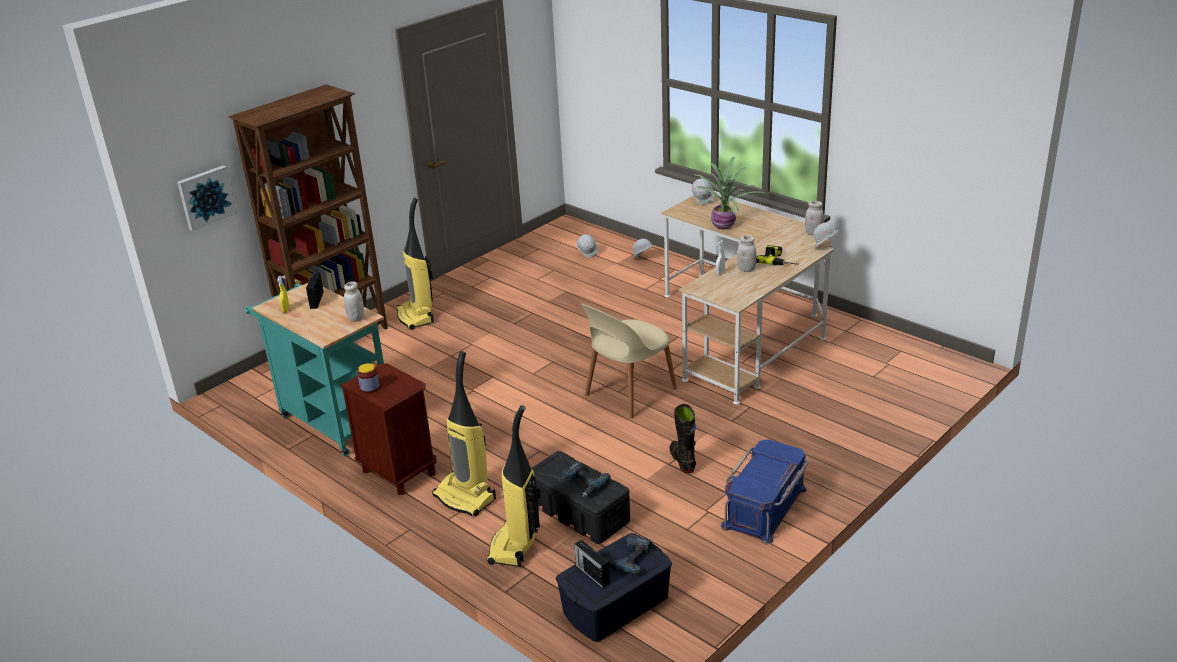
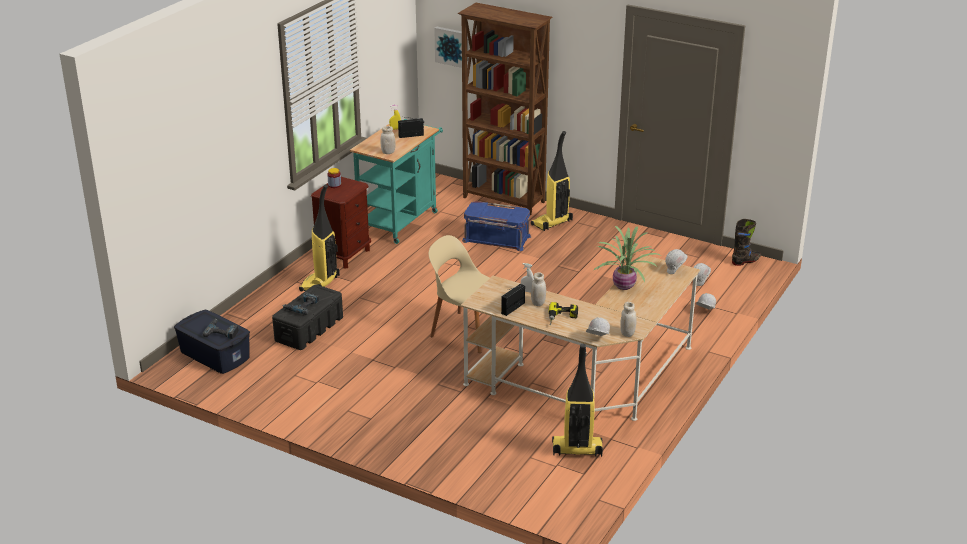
camera: 75 degrees right, 0 degrees up
(515, 546) = (270, 310): vacuum cleaner -> vacuum cleaner (576, 449)
(592, 574) = (207, 321): radio -> radio (513, 308)
(682, 461) = (377, 365): black boot -> black boot (745, 261)
(765, 508) = (323, 408): blue storage box -> blue storage box (496, 239)

